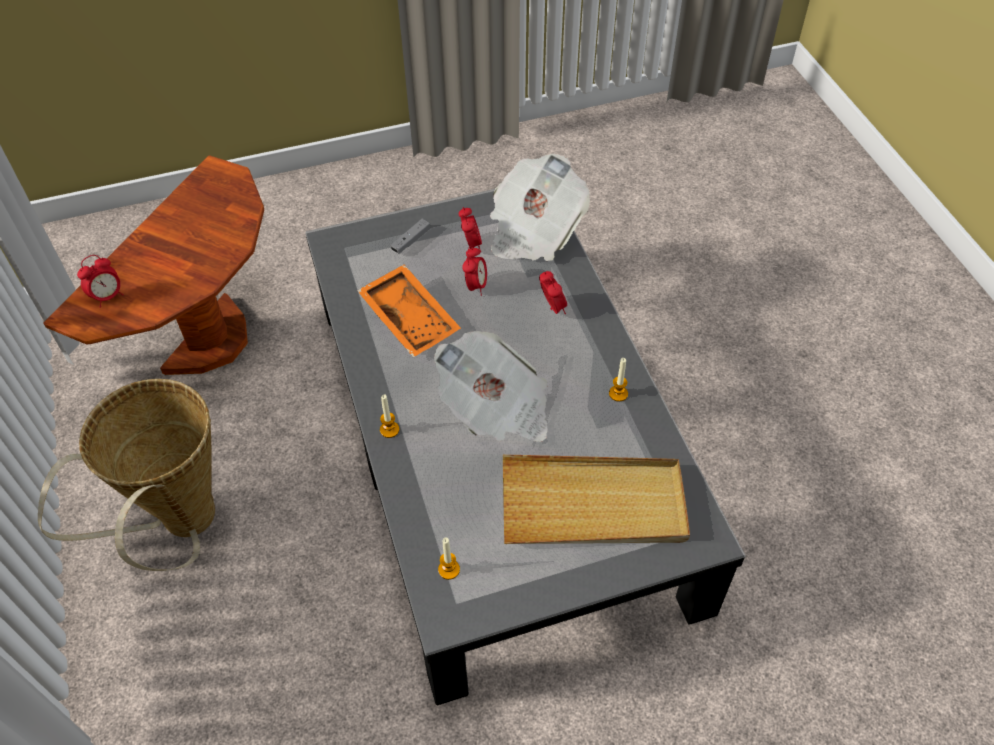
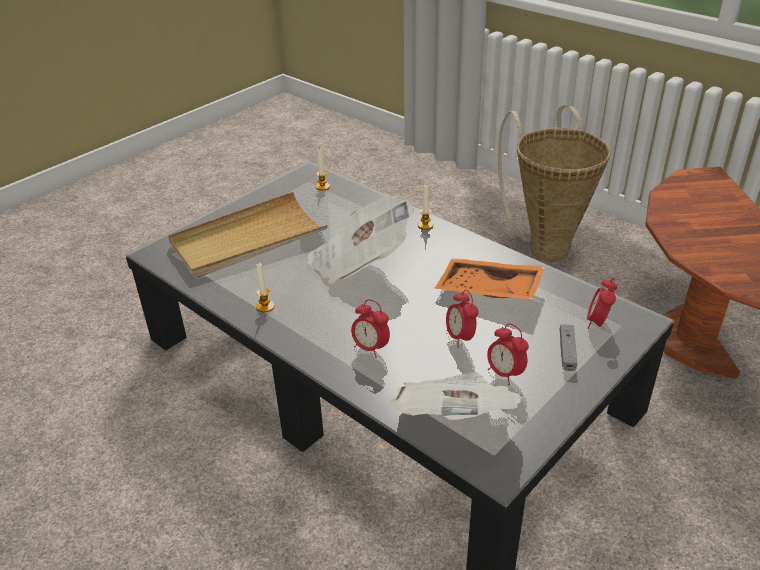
camera: 150 degrees right, 15 degrees down
(108, 297) = (709, 190): alarm clock -> alarm clock (597, 323)

